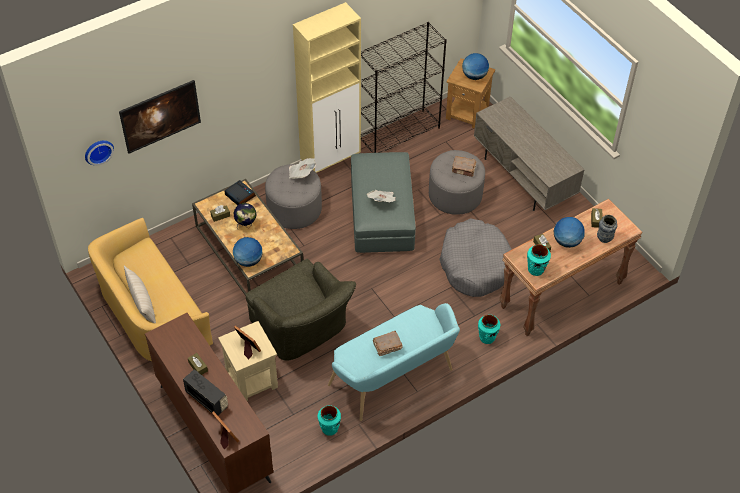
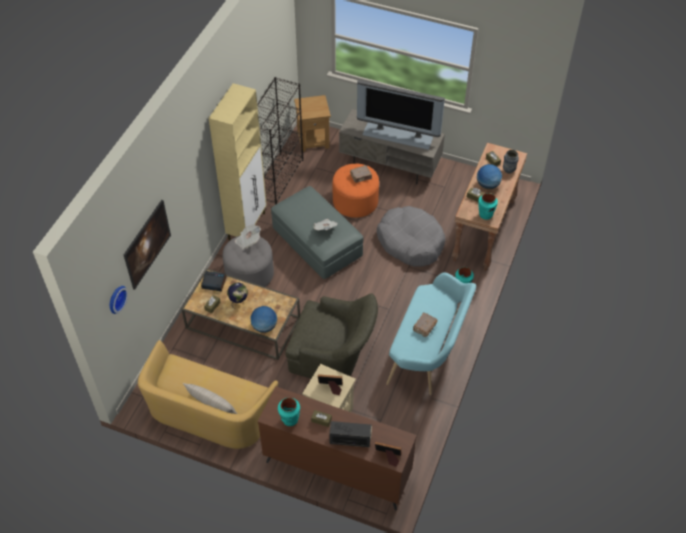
camera: 35 degrees left, 0 degrees up
(329, 428) = (414, 414): turquoise vase -> turquoise vase (290, 419)
(455, 195) = (355, 201): grey ottoman -> orange ottoman
(474, 76) = (315, 106): globe -> none
(534, 145) = (398, 134): none -> television

